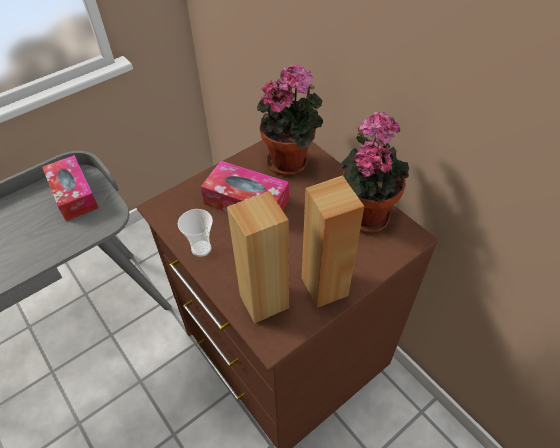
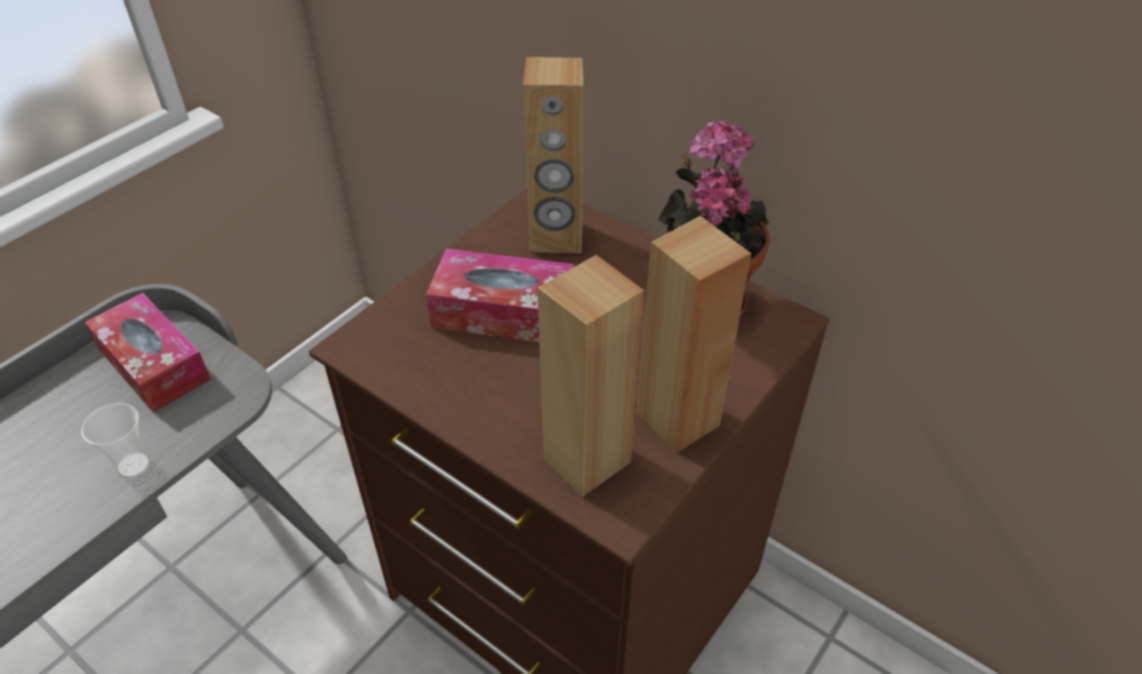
camera: 15 degrees left, 5 degrees down
(201, 248) = (450, 398): cup -> cup (133, 465)
(290, 161) = (556, 238): potted plant -> brown speaker

